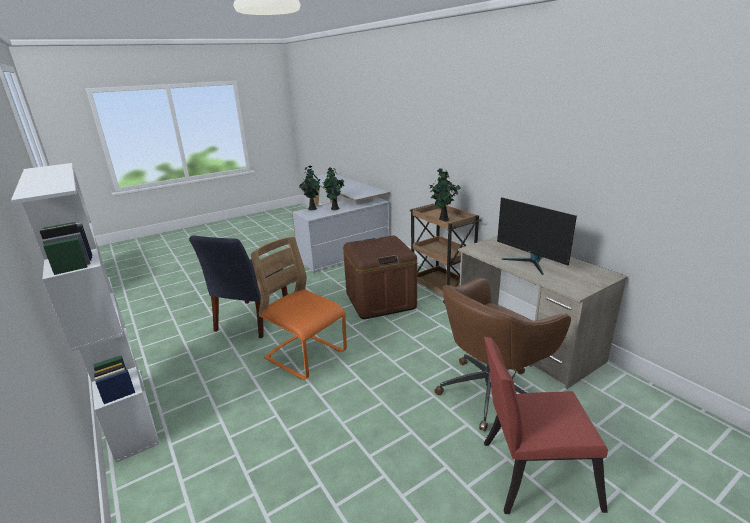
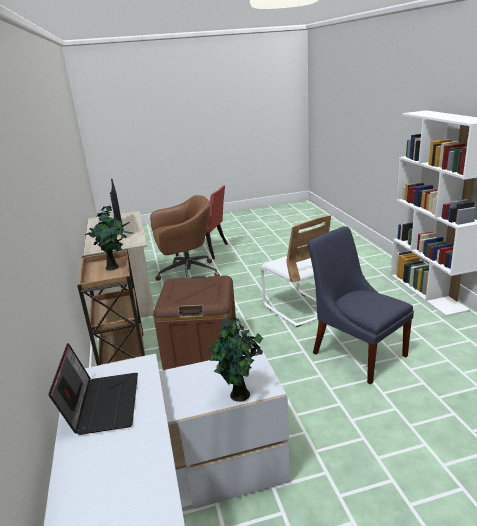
camera: 160 degrees left, 0 degrees up
(250, 320) = (356, 352): blue chair -> blue chair turned 75 degrees counterclockwise
(306, 356) = (297, 308): orange chair -> white chair
(335, 209) = (195, 382): potted plant -> none
(361, 189) = (102, 403): none -> laptop

